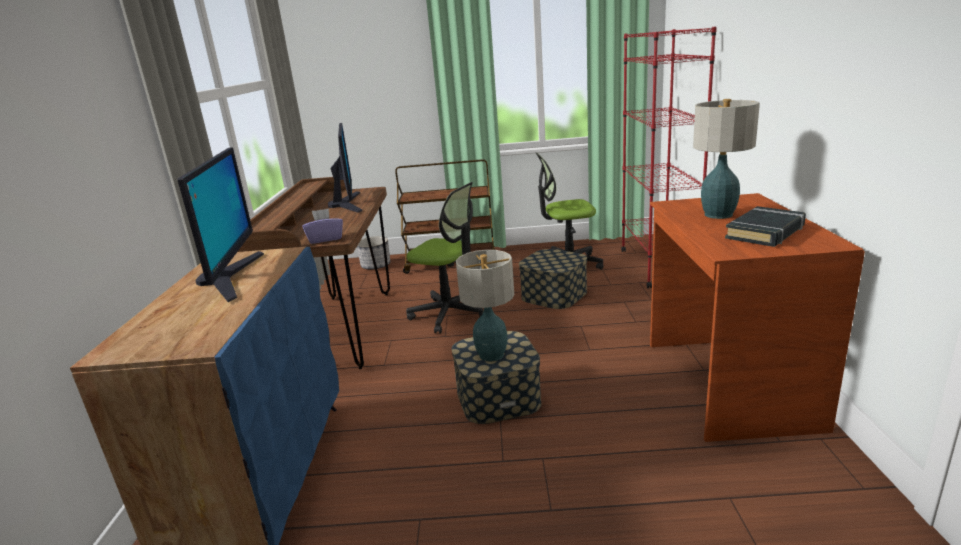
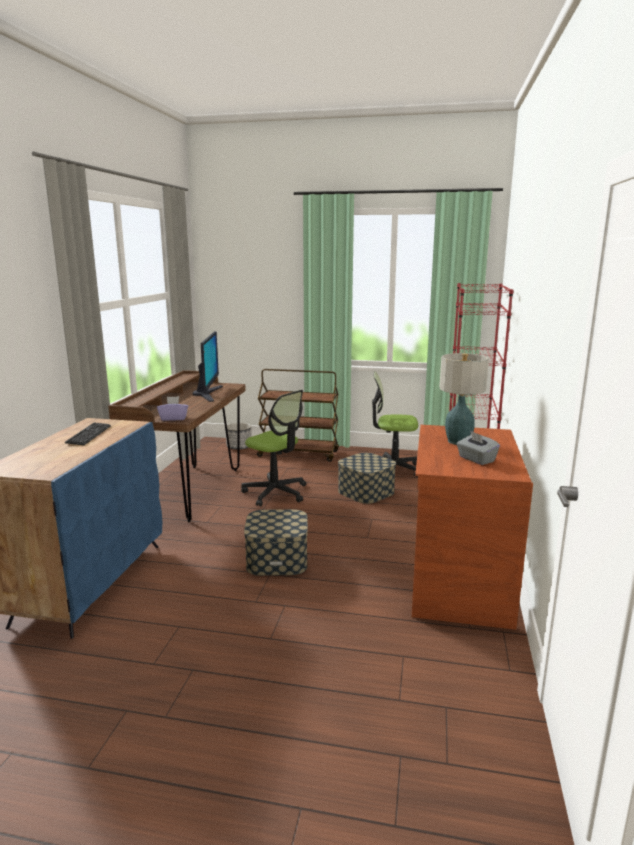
camera: 10 degrees right, 5 degrees down
(230, 277) = (89, 435): monitor -> keyboard
(491, 355) = (272, 524): table lamp -> none
(765, 232) = (476, 459): black book -> grey tissue box

